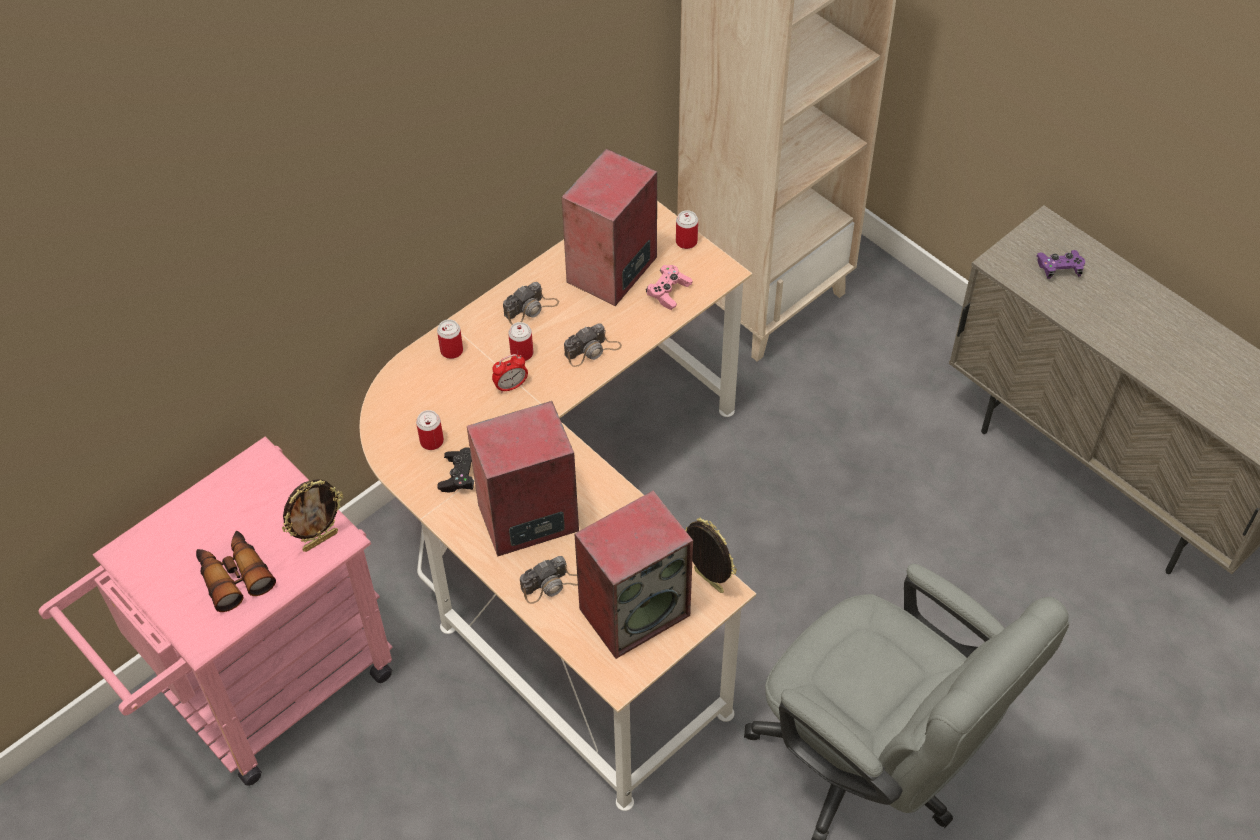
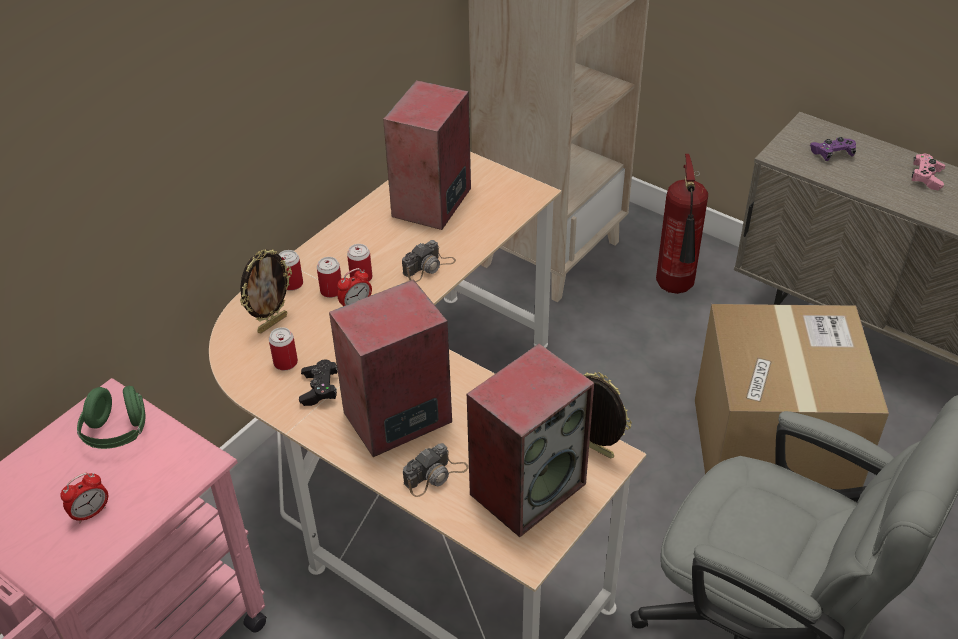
camera: 10 degrees left, 10 degrees down
(234, 575) = (91, 513): binoculars -> alarm clock
(264, 496) = (117, 432): none -> green headphones
(320, 540) = (182, 465): picture frame -> picture frame (272, 323)
(531, 309) = (362, 241): camera -> none
(668, 292) = (489, 213): pink game controller -> pink game controller (926, 178)
(686, 241) = (495, 174): can -> can (331, 291)
(893, 364) = (676, 289): none -> fire extinguisher
(940, 575) = (771, 452): none -> cardboard box

